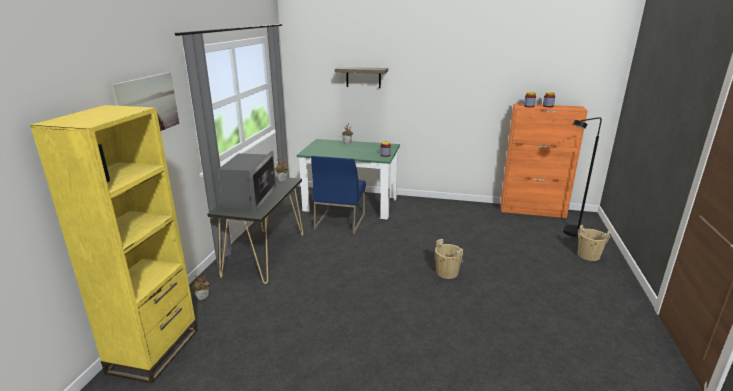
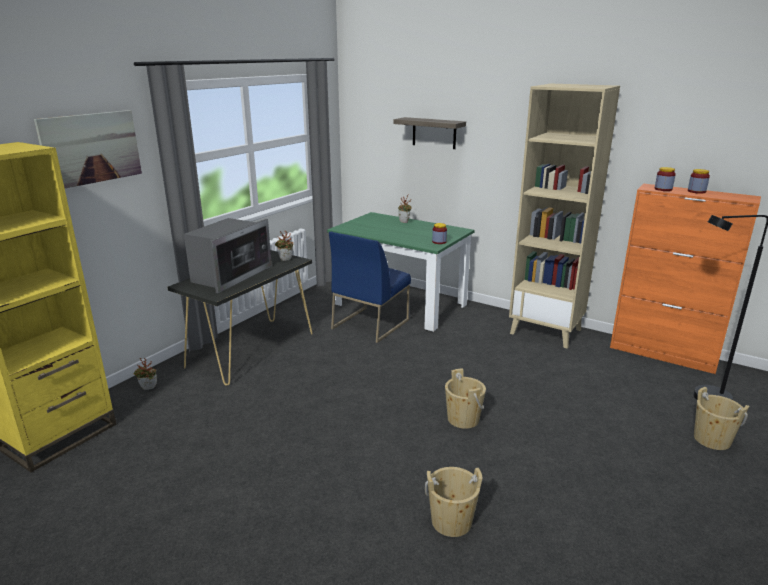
camera: 20 degrees right, 0 degrees up
(458, 208) = (546, 331): none -> beige bookcase
(484, 336) = (451, 521): none -> beige bucket

